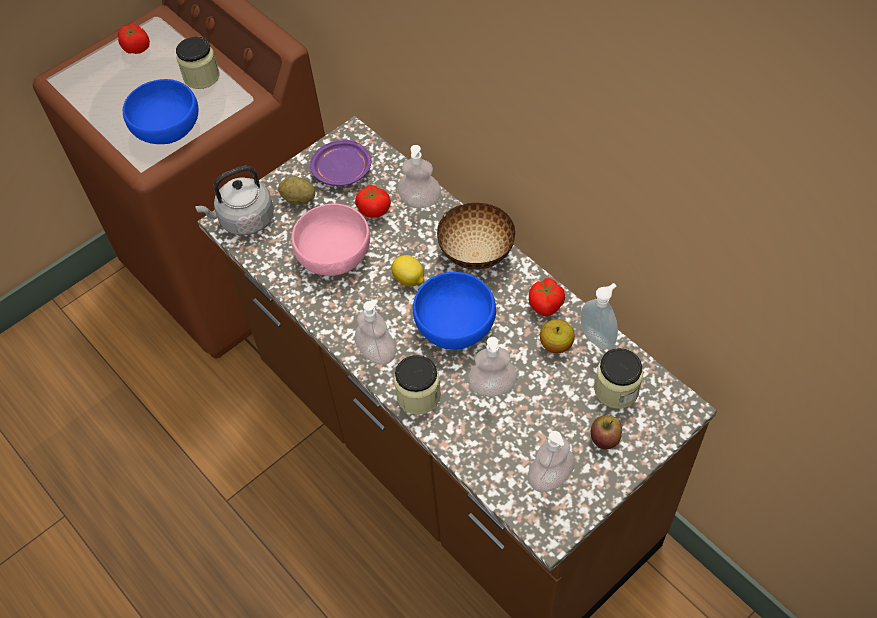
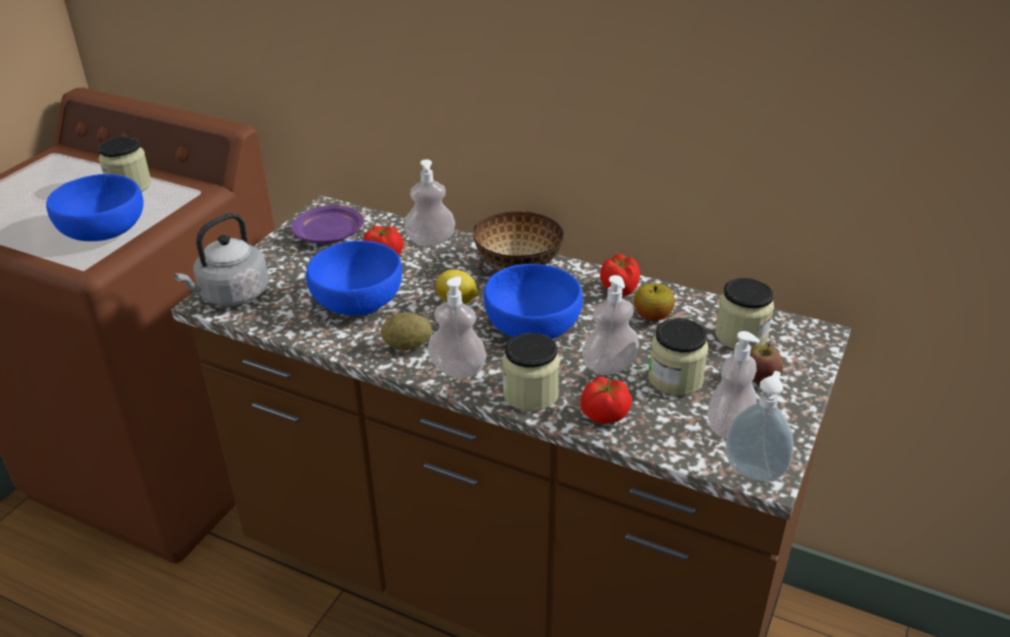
camera: 25 degrees left, 20 degrees down
(137, 48) = (38, 178): tomato -> tomato (604, 415)
(298, 199) = (290, 266): potato -> potato (407, 345)
(335, 254) = (358, 300): pink bowl -> blue bowl
(536, 417) = (675, 379): none -> jar
(598, 337) = (691, 301): soap dispenser -> soap dispenser (754, 470)

